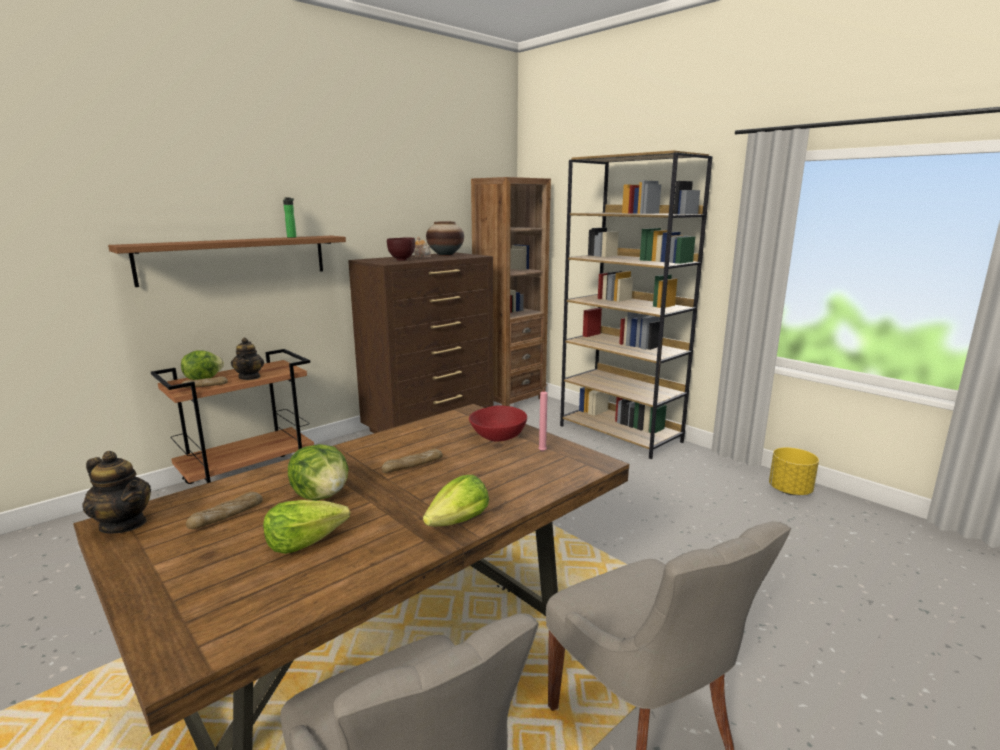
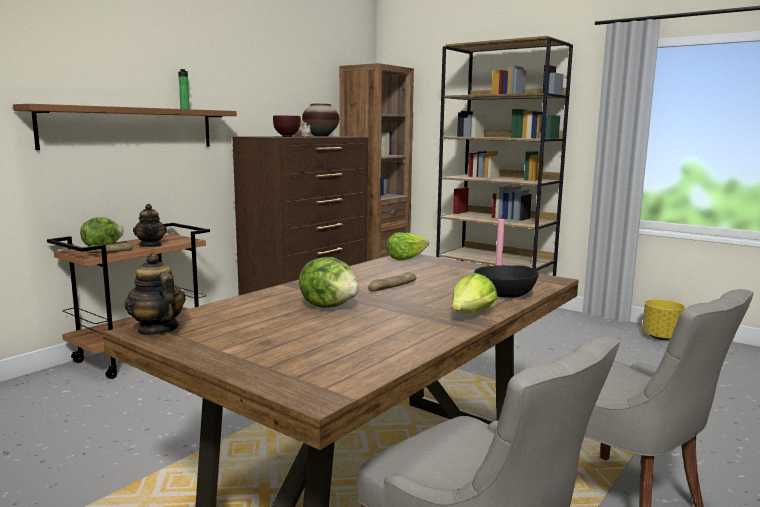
camera: 10 degrees left, 5 degrees down
(124, 524) = (157, 329): teapot -> teapot turned 150 degrees counterclockwise
(227, 516) = (254, 321): bread -> none
(305, 541) = (347, 331): lettuce -> lettuce (406, 258)
(498, 437) = (449, 269): red bowl -> none
(523, 487) = (504, 295): none -> black bowl

